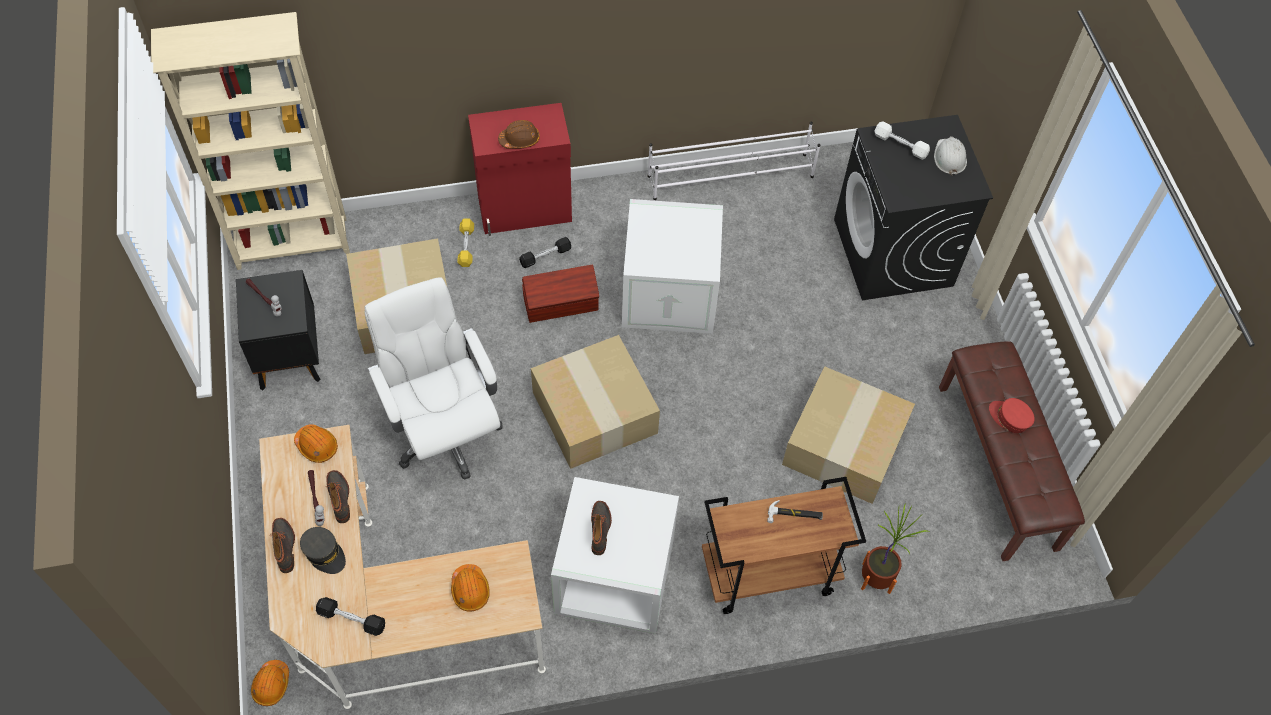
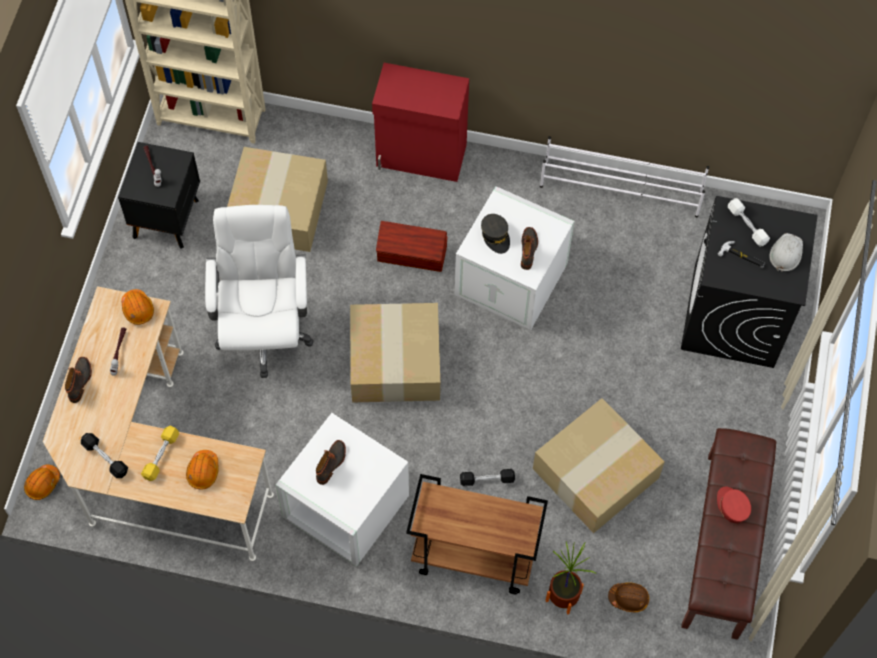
camera: 25 degrees right, 5 degrees up
(324, 553) = (107, 398): grey cap -> grey cap (495, 236)
(340, 498) = (137, 358): boot -> boot (528, 250)
(466, 246) = (355, 172): yellow dumbbell -> yellow dumbbell (161, 456)
(519, 140) = (416, 101): brown hard hat -> brown hard hat (629, 598)
(545, 256) = (419, 206): black dumbbell -> black dumbbell (487, 480)
(794, 515) = (491, 515): hammer -> hammer (742, 257)

